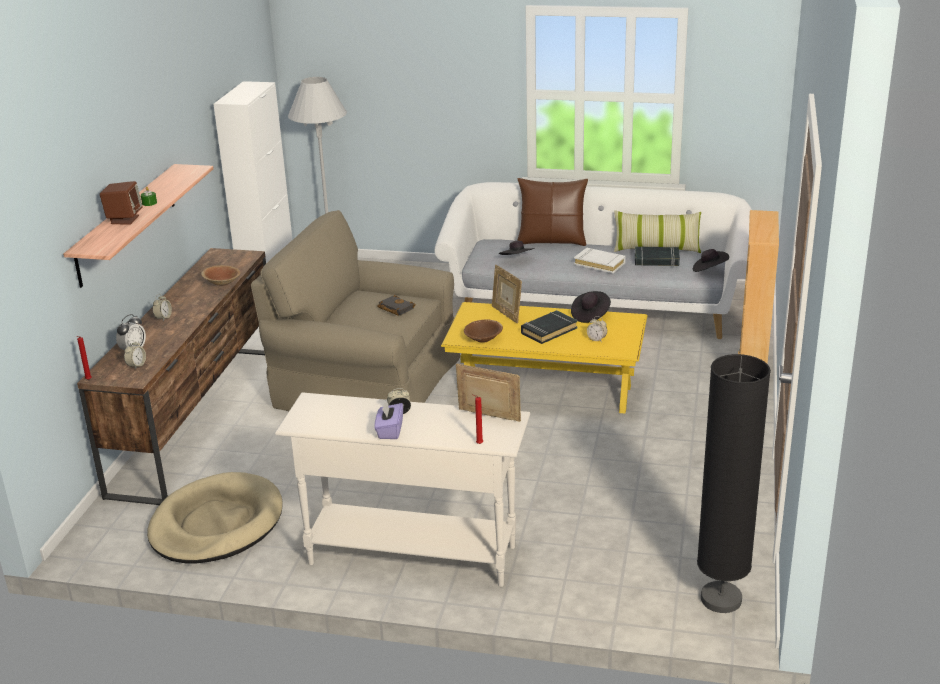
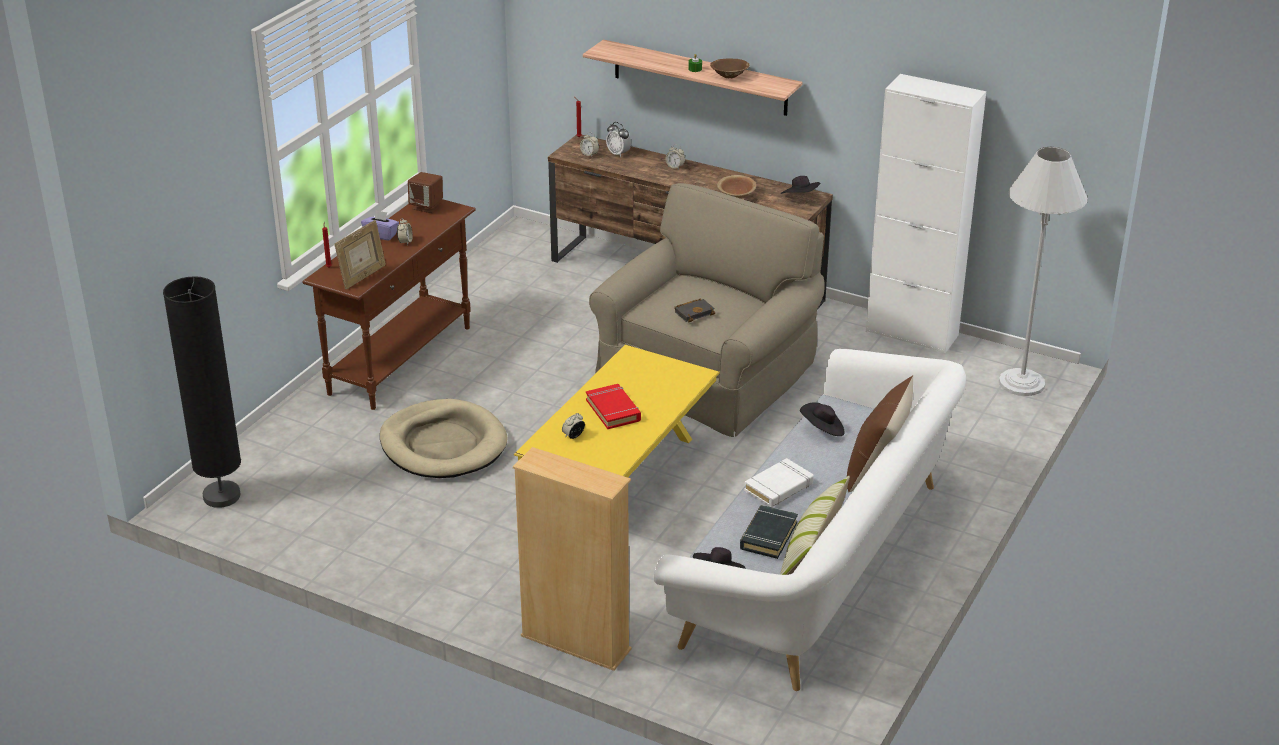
camera: 105 degrees right, 5 degrees up
(124, 219) = (661, 59): brown speaker -> brown speaker (427, 207)
(216, 524) = (509, 281): beige dog bed -> beige dog bed (443, 444)
(411, 554) = (401, 360): white console table -> brown console table
(483, 339) = (620, 368): brown bowl -> brown bowl (729, 75)
(506, 314) = (669, 392): picture frame -> none
(548, 330) = (613, 410): black book -> red book
(590, 315) = (634, 445): black hat -> black hat (800, 198)

